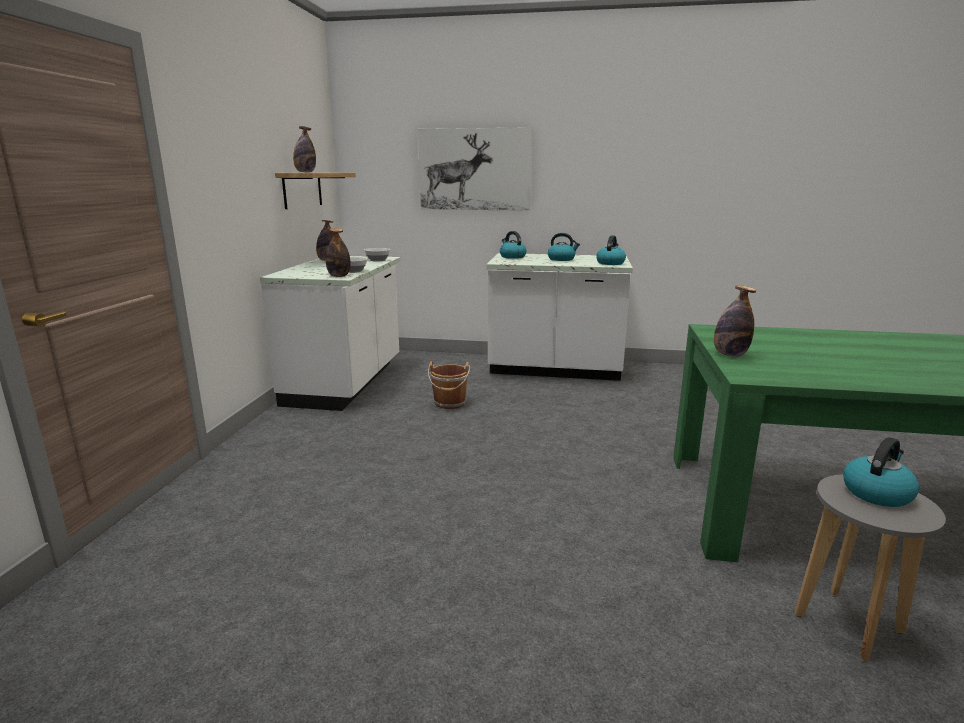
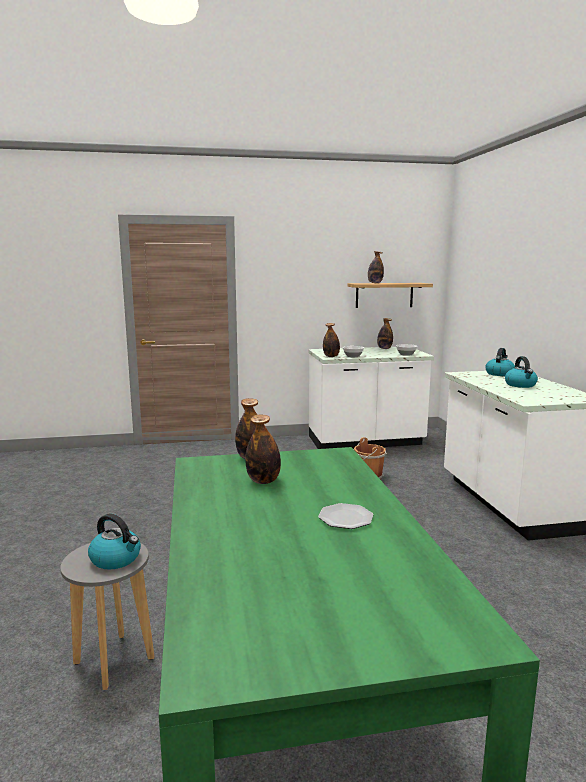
camera: 70 degrees right, 5 degrees down
(475, 169) = (513, 284): picture -> none
(610, 263) = (534, 398): kettle -> none
(803, 357) = (263, 481): none -> bottle
(879, 344) = (346, 518): none -> plate

